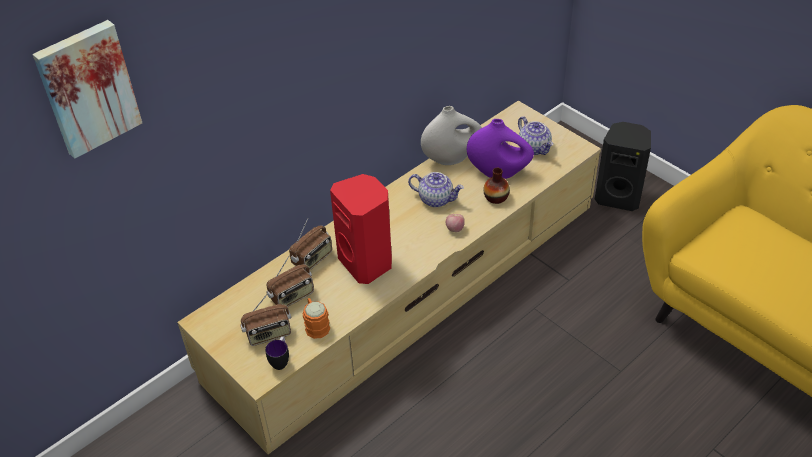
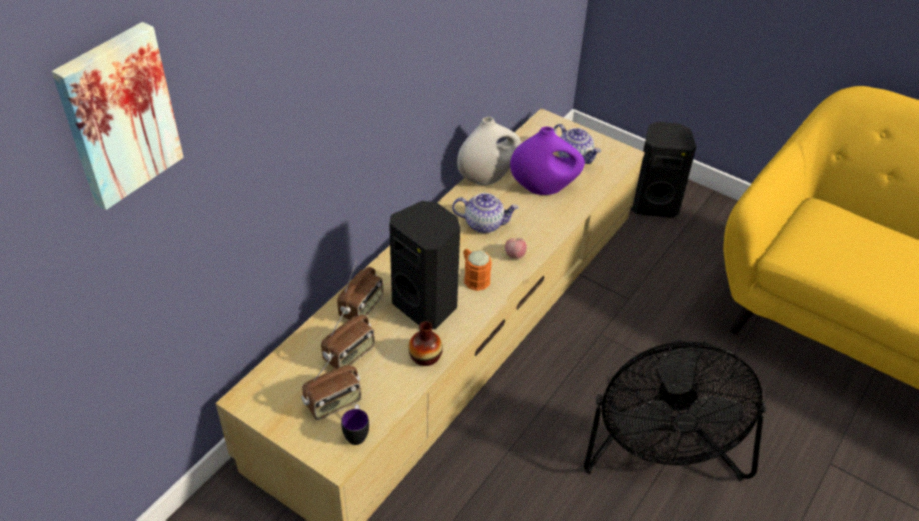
camera: 15 degrees left, 0 degrees up
(316, 325) = (387, 384): orange mug -> orange mug (474, 277)
(367, 263) = (427, 305): red speaker -> black speaker
(496, 197) = (549, 215): vase -> vase (425, 356)
(554, 412) = (655, 447): none -> black fan

